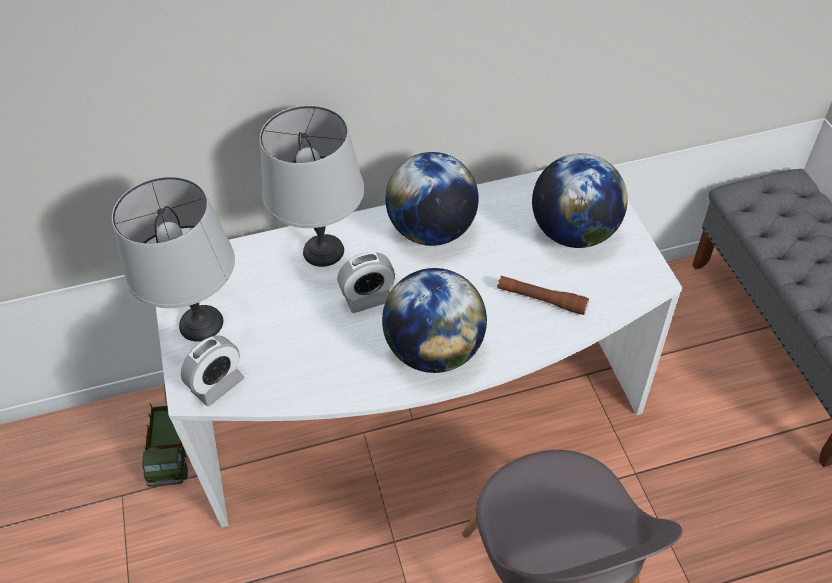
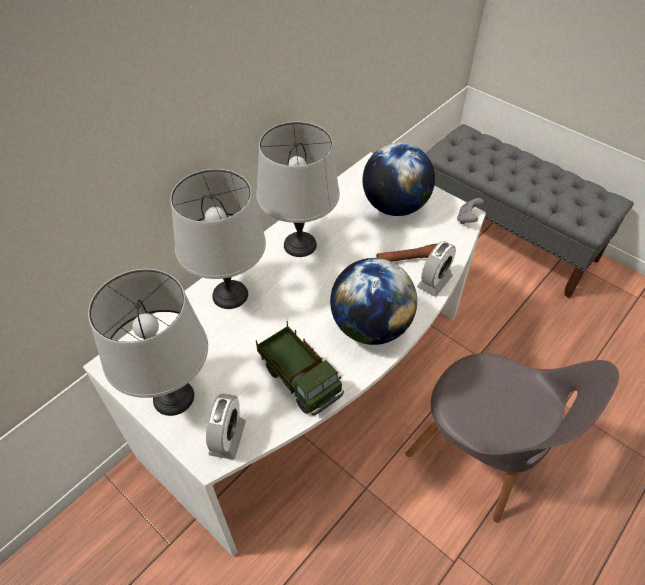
camera: 35 degrees left, 0 degrees up
(172, 453) = (151, 523): toy truck -> toy truck (300, 379)
(368, 298) = (293, 313): alarm clock -> alarm clock (434, 282)
(432, 231) = (300, 245): globe -> grey table lamp
(650, 285) = (467, 219): none -> grey game controller

